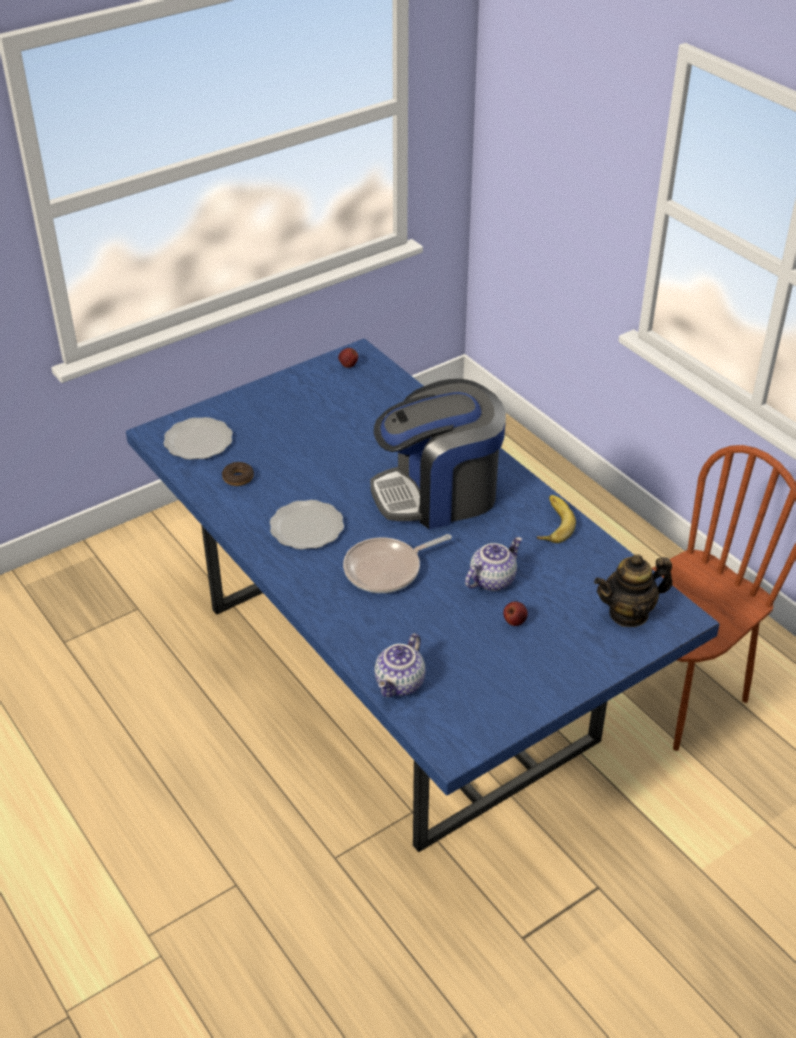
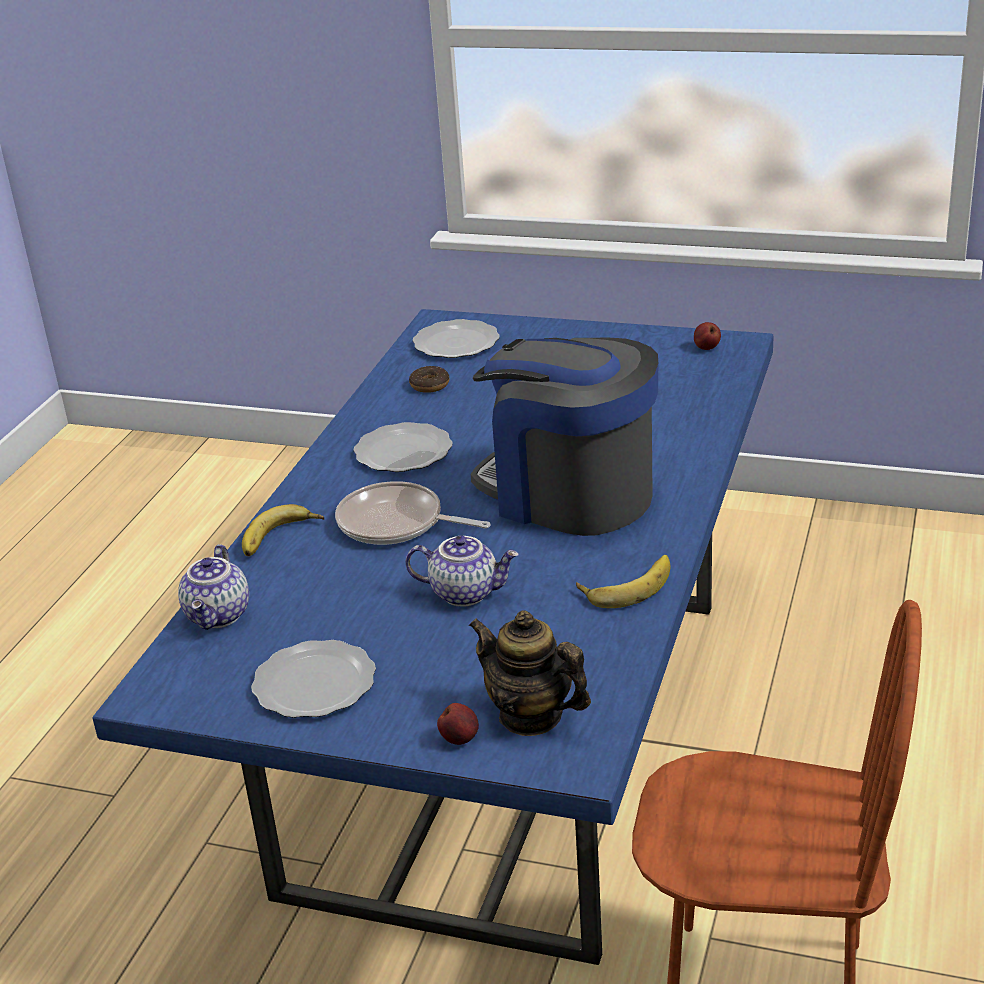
camera: 55 degrees right, 10 degrees down
(343, 621) = (281, 538): none -> banana
(400, 684) = (219, 616): teapot -> teapot turned 75 degrees counterclockwise
(514, 622) = (410, 640): apple -> apple (460, 739)
(516, 675) = (316, 683): none -> plate

